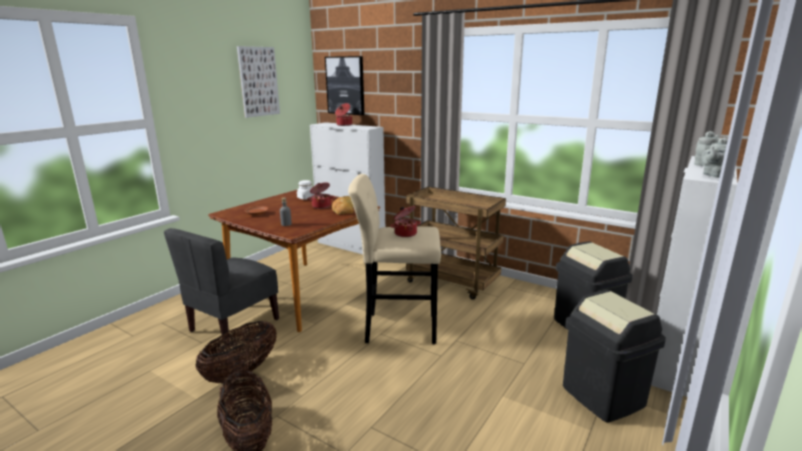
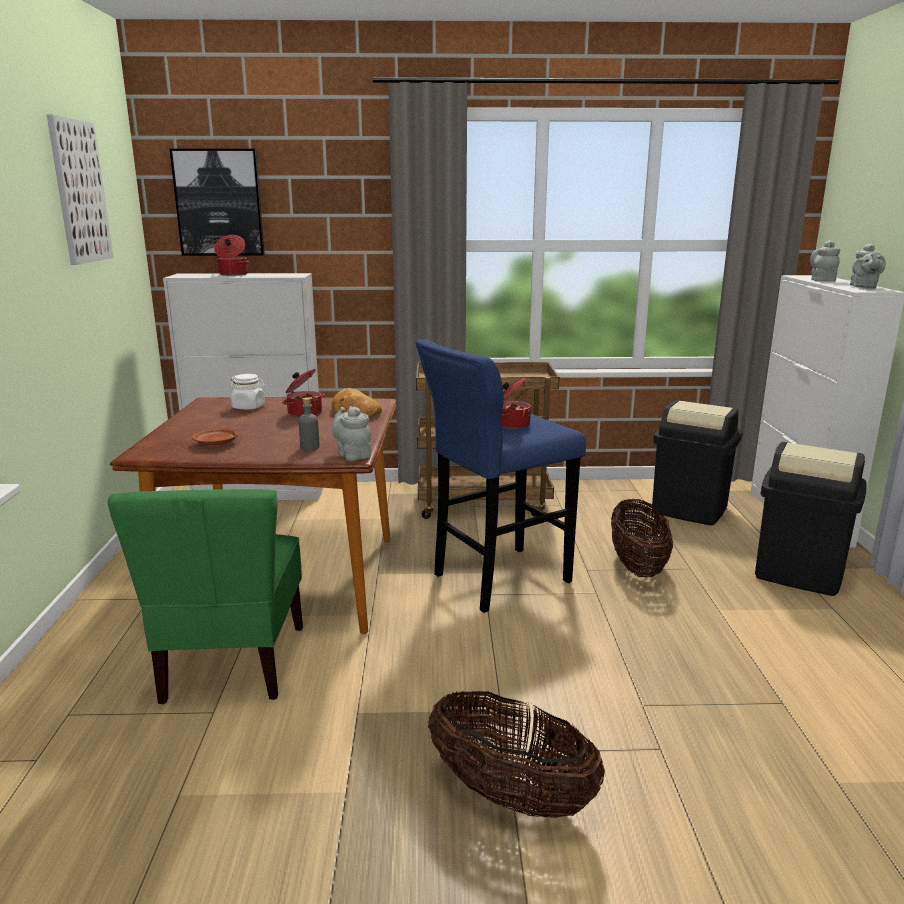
camera: 35 degrees left, 0 degrees up
(233, 325) = (232, 664): grey chair -> green chair
(242, 372) = (361, 722): basket -> basket (637, 566)
(294, 232) = (353, 455): none -> grey teapot
(396, 328) = (496, 580): beige stool -> blue stool

